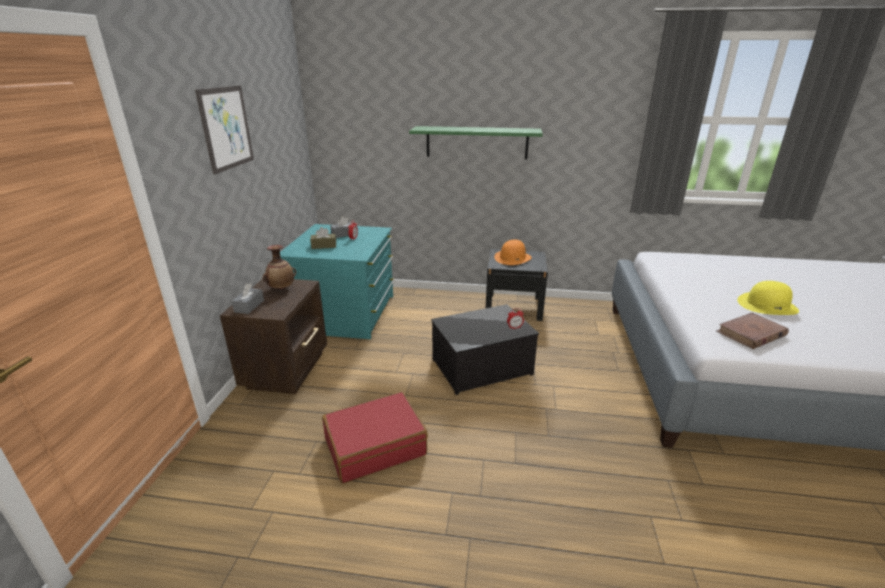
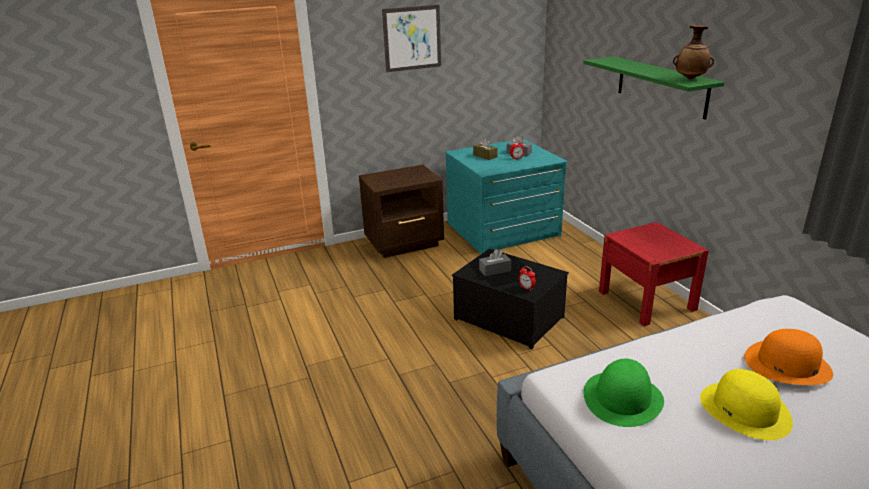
camera: 60 degrees right, 0 degrees up
(249, 306) = (378, 177): grey tissue box -> grey tissue box (495, 270)
(281, 288) = (414, 175): vase -> vase (690, 79)
(375, 446) = (361, 308): red suitcase -> none
(512, 258) = (654, 238): orange hat -> orange hat (787, 364)
(513, 306) = (646, 300): black nightstand -> red nightstand
(751, 334) = (623, 398): brown book -> green hat

